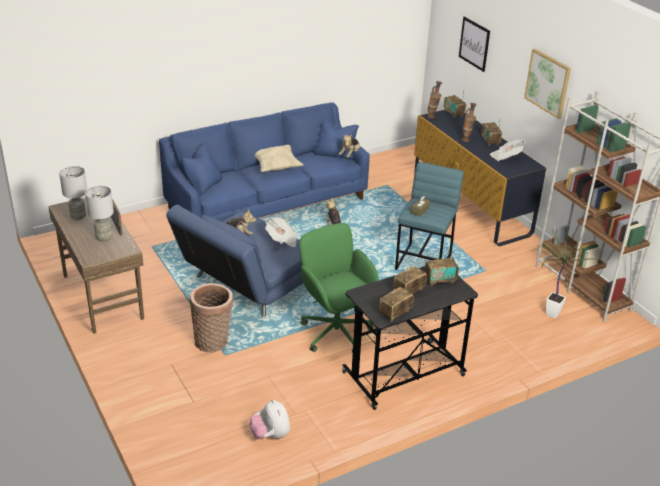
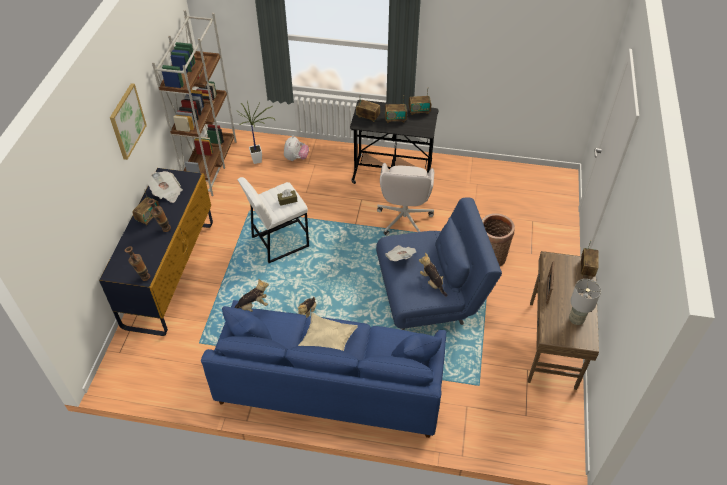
camera: 140 degrees left, 15 degrees up
(103, 238) = (564, 281): grey table lamp -> none
(270, 435) = (500, 180): plush toy -> plush toy (296, 158)
(336, 333) = (404, 219): green office chair -> white office chair
(424, 261) = (278, 242): blue stool -> white stool
(453, 113) = (117, 271): radio -> radio (587, 268)
(474, 44) = (75, 212): picture -> none

